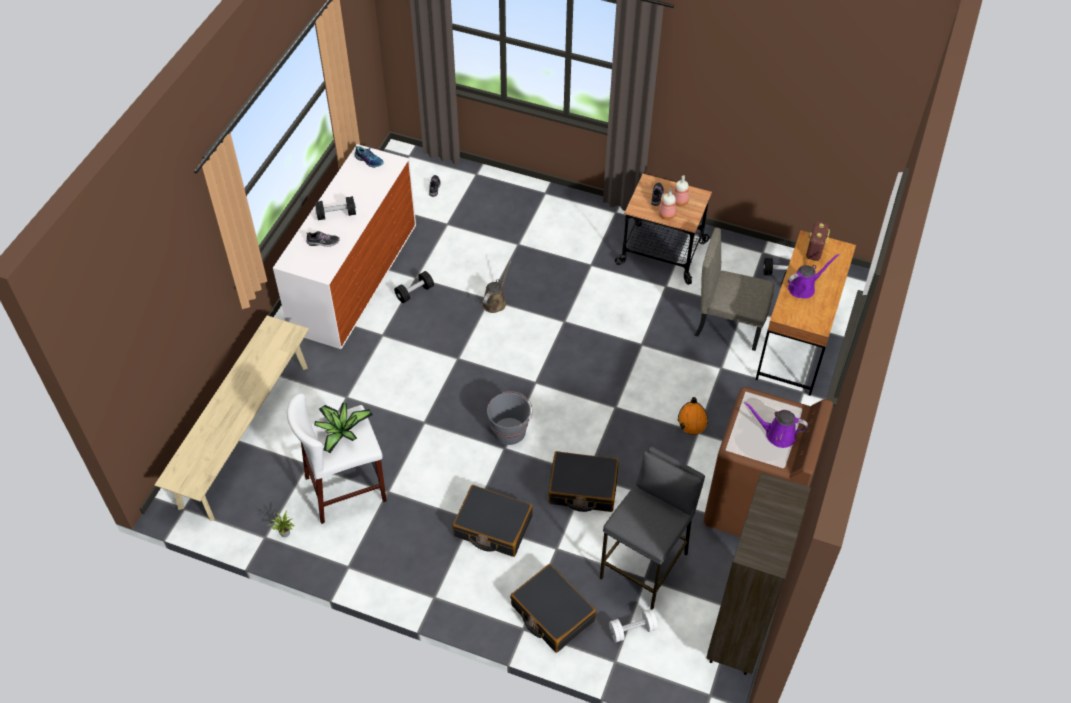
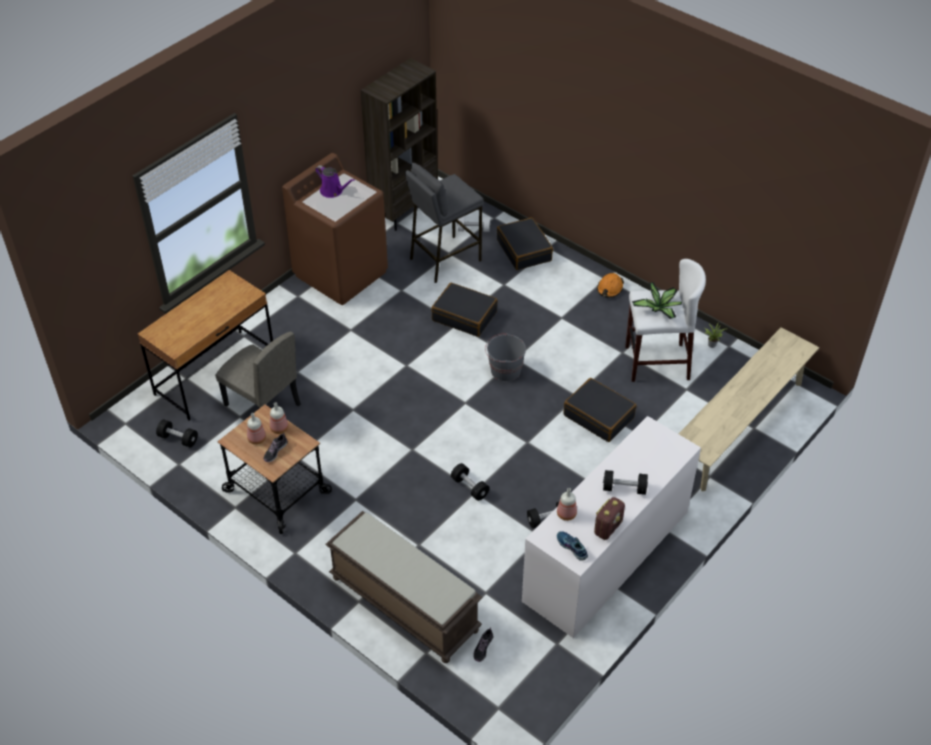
camera: 160 degrees left, 5 degrees down
(323, 242) = (644, 460): shoe -> none
(381, 183) = (566, 513): none -> bottle
(493, 527) = (546, 309): black suitcase -> black suitcase (599, 416)
(495, 301) = (470, 487): brown watering can -> black dumbbell
(509, 200) = (403, 604): none -> brown bench
(692, 420) = (349, 339): orange hard hat -> orange hard hat (609, 289)
(804, 287) = (215, 310): purple watering can -> none
(814, 251) = (179, 337): radio -> radio (608, 527)

